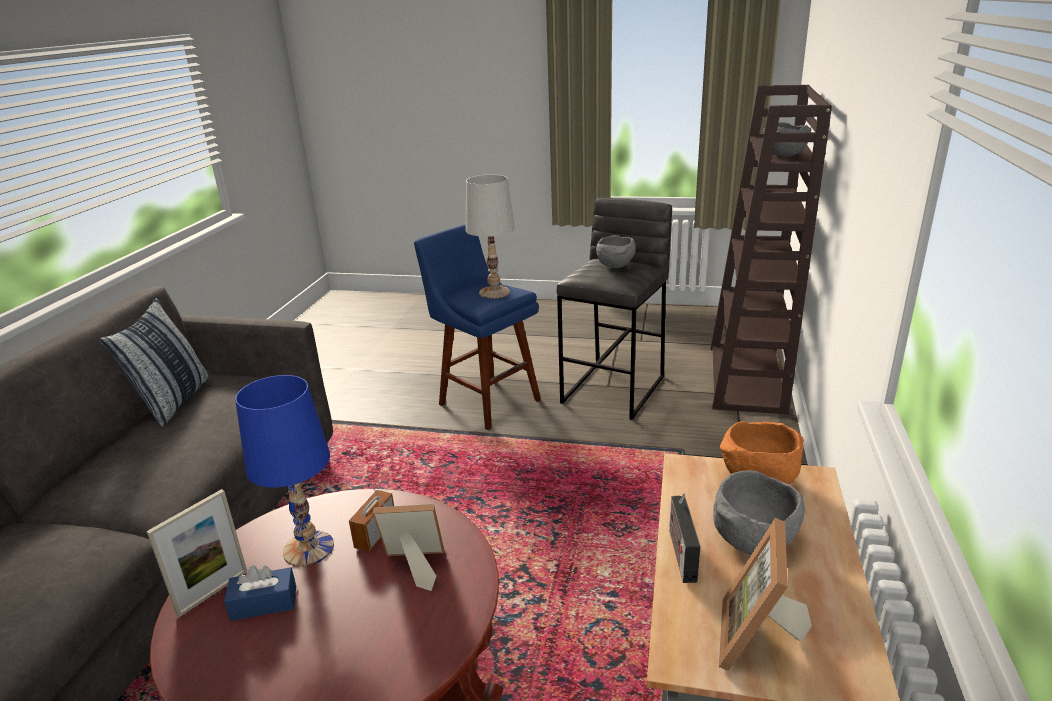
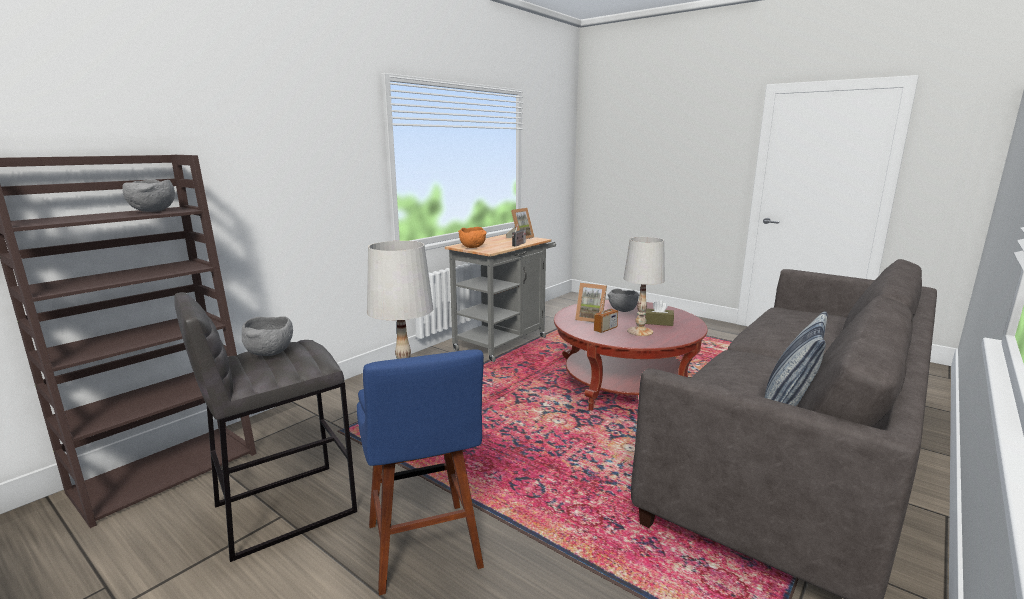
camera: 155 degrees left, 10 degrees down
(213, 592) = (684, 328): picture frame -> none
(264, 603) = (658, 322): blue tissue box -> brown tissue box
(309, 549) = (639, 331): blue table lamp -> white table lamp
(754, 541) = (496, 243): grey bowl -> grey bowl (622, 310)

